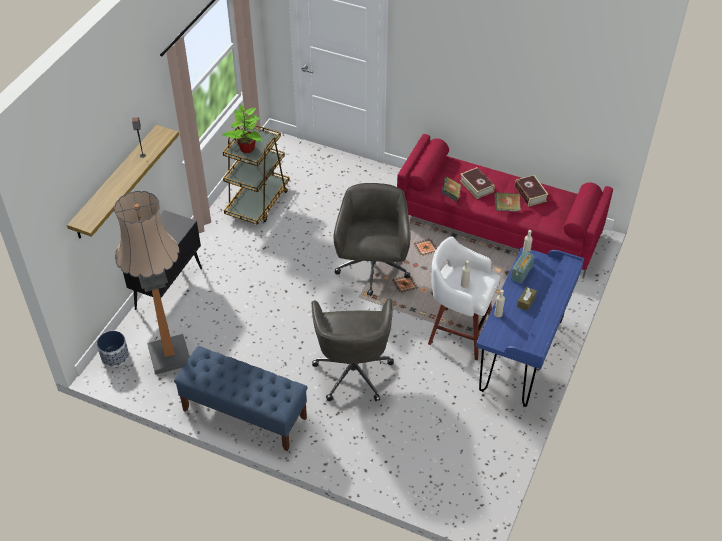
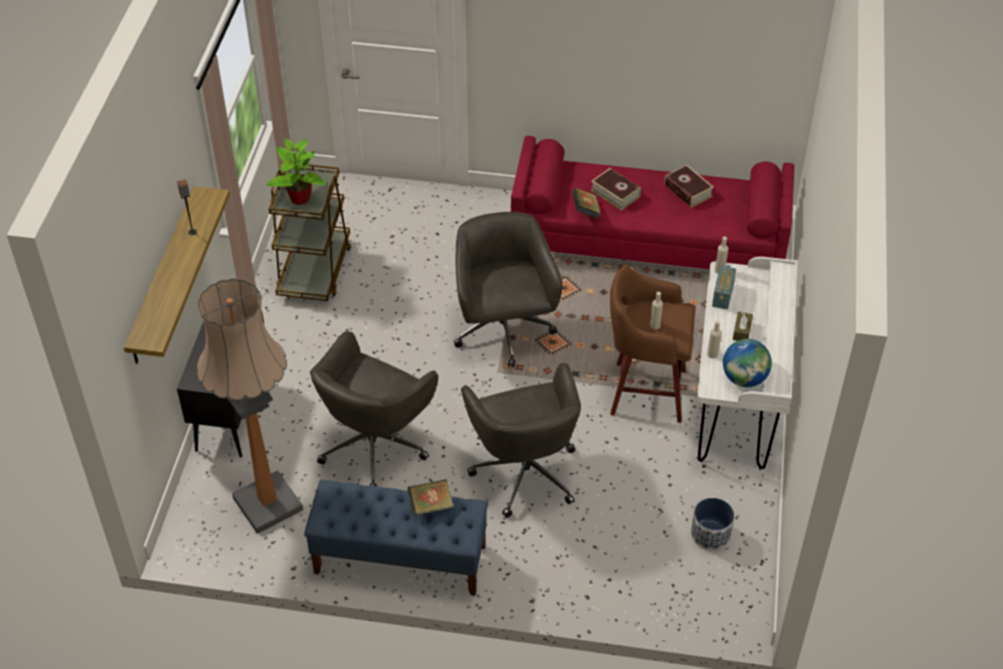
camera: 15 degrees left, 0 degrees up
(115, 357) = (191, 522): planter -> planter (710, 535)
(256, 330) = (375, 444): none -> grey office chair
(458, 332) = (645, 391): white stool -> brown stool
(506, 208) = (664, 215): book -> book (431, 505)
(515, 336) = (744, 378): none -> globe
(521, 357) = (736, 407): blue desk -> white desk

